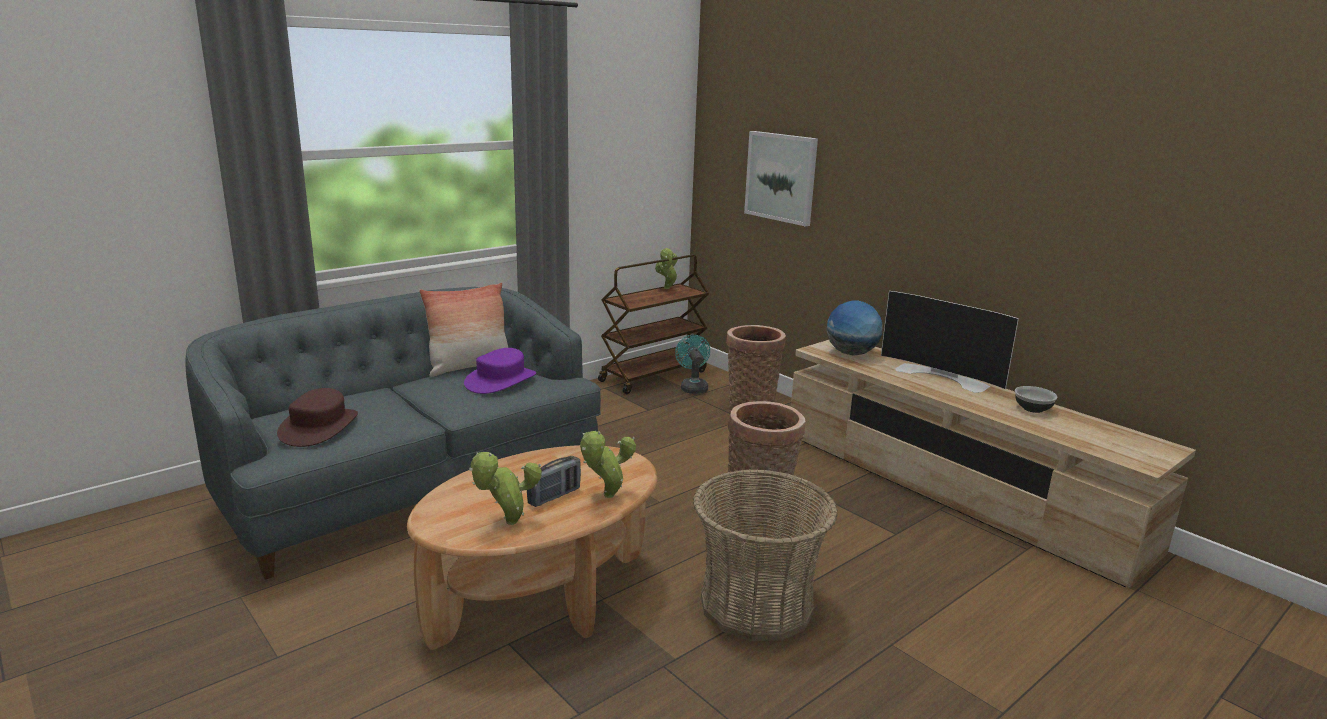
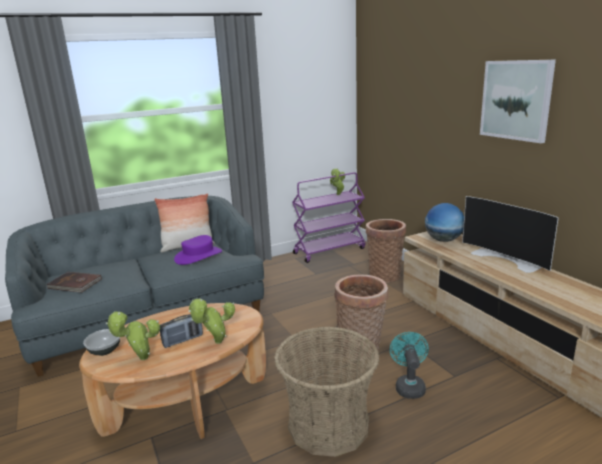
camera: 15 degrees right, 0 degrees up
(319, 427) = (75, 284): brown hat -> brown book
(653, 376) = (329, 250): brown cart -> purple cart
(693, 387) = (352, 259): turquoise fan -> turquoise fan (409, 386)
(781, 177) = (405, 118): picture -> picture (516, 100)
(1032, 409) = (569, 287): bowl -> bowl (104, 350)

